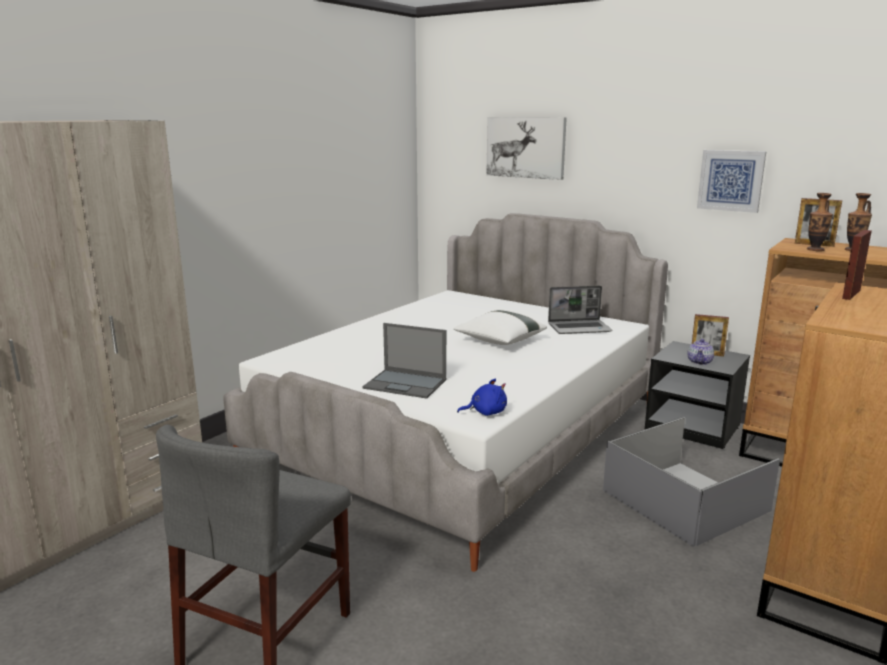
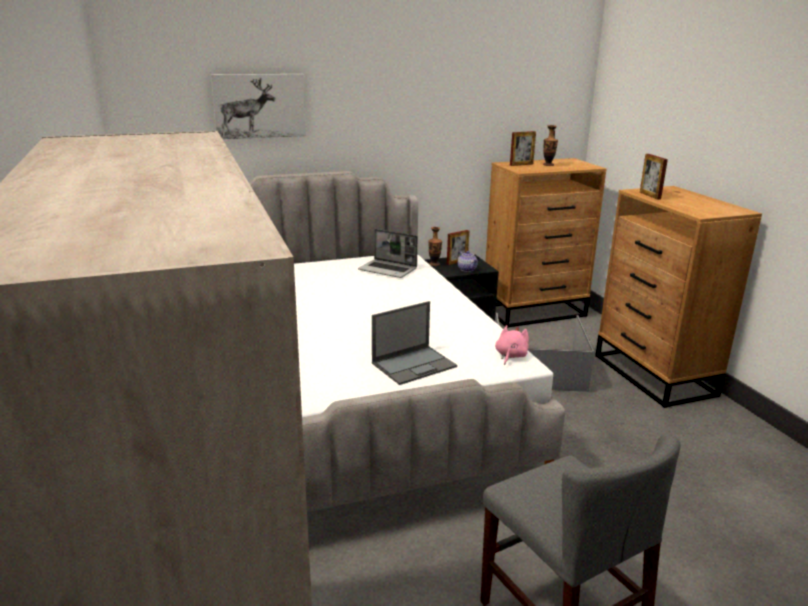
camera: 55 degrees left, 5 degrees up
(485, 412) = (510, 356): blue plush toy -> pink plush toy
(499, 341) = (371, 302): white pillow -> none
(580, 328) = (388, 270): laptop -> laptop turned 90 degrees clockwise
(731, 180) = (450, 123): picture -> none
(815, 250) = (535, 168): vase -> vase (434, 264)

